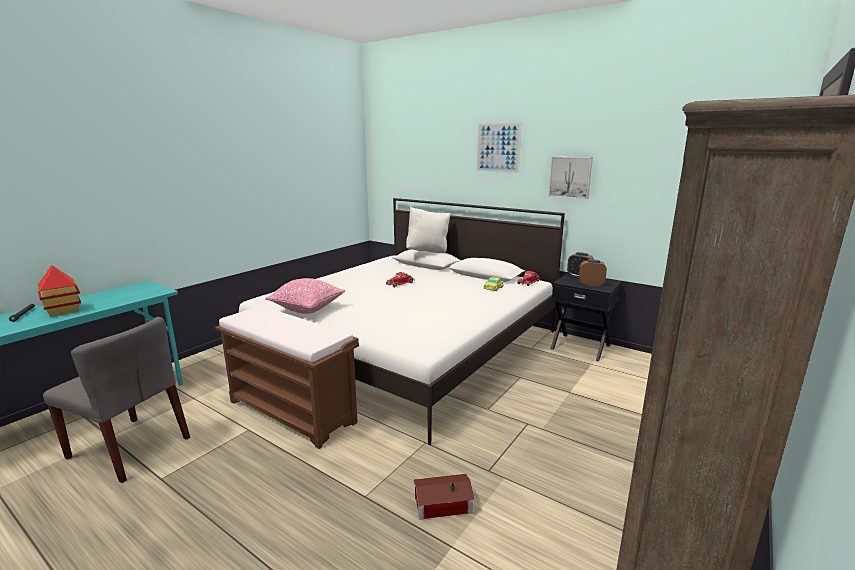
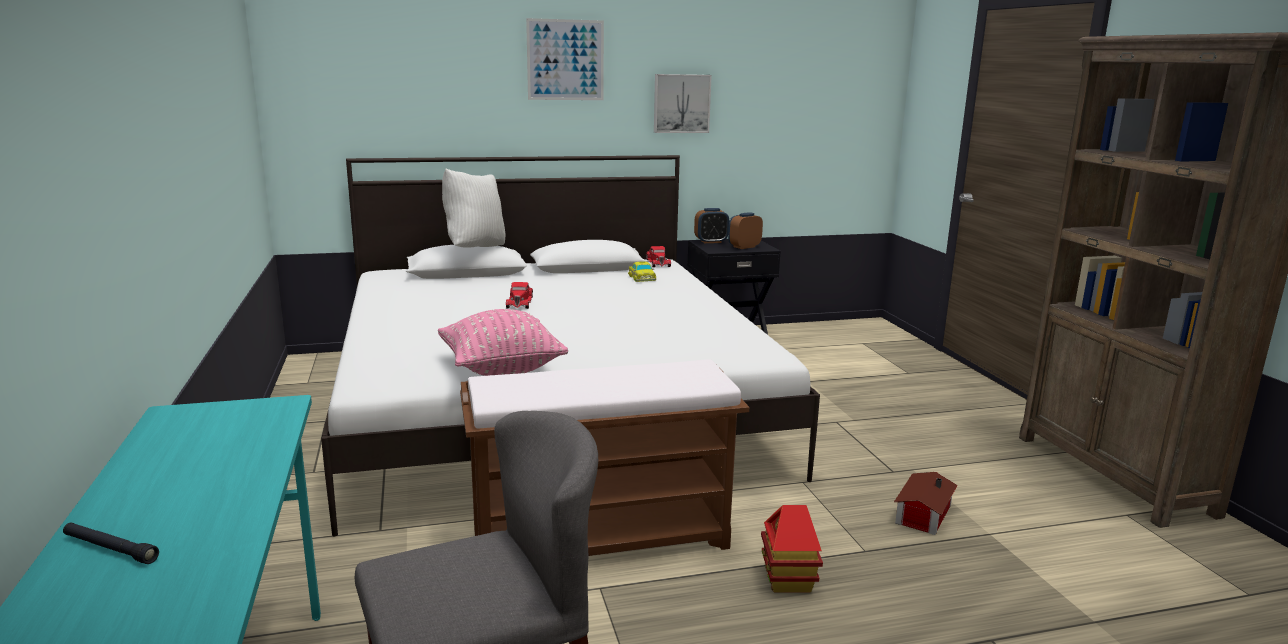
camera: 50 degrees left, 0 degrees up
(63, 311) = (199, 503): toy house -> toy house (788, 580)

